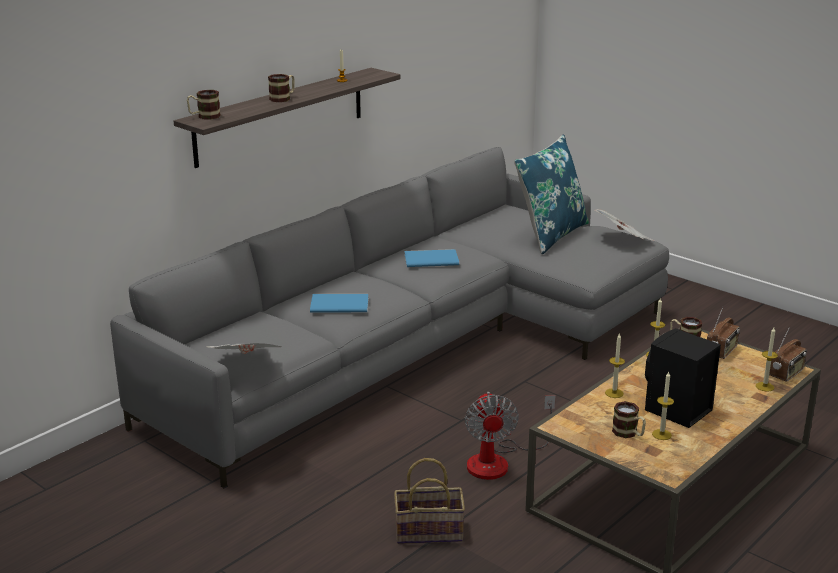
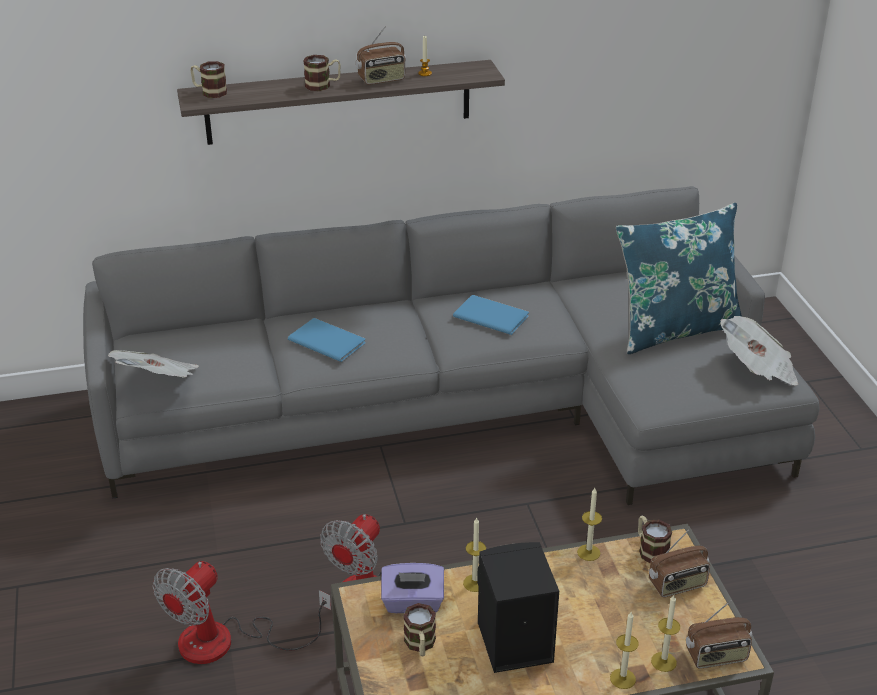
camera: 35 degrees right, 10 degrees up
(319, 88) = (382, 80): none -> radio
(430, 531) = (226, 642): basket -> fan
(593, 416) = (412, 603): none -> purple tissue box
(661, 434) = (454, 665): candle -> candle (622, 678)

